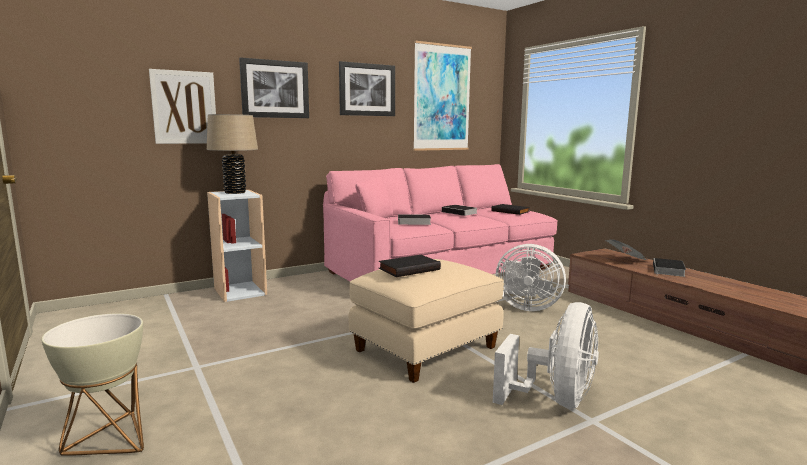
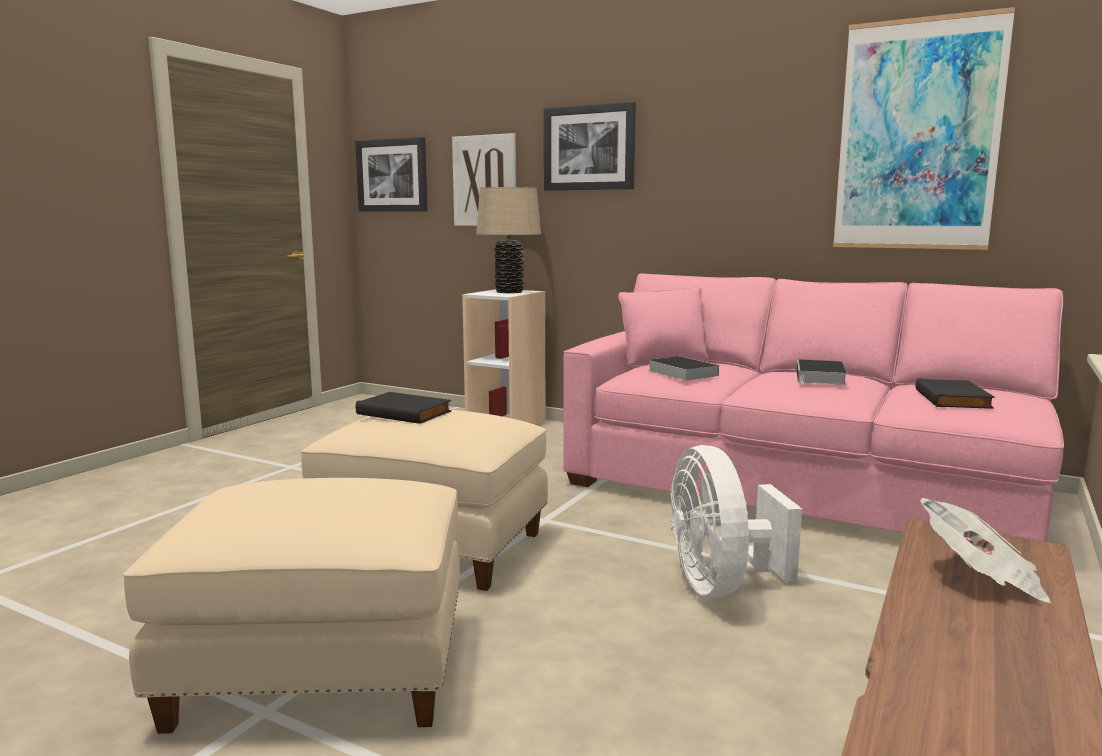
camera: 60 degrees right, 0 degrees up
(108, 439) = (142, 482): planter -> none
(367, 90) = (739, 135): picture -> picture (392, 175)
(555, 399) = (323, 669): white fan -> beige ottoman
(668, 270) = (990, 639): book -> none

